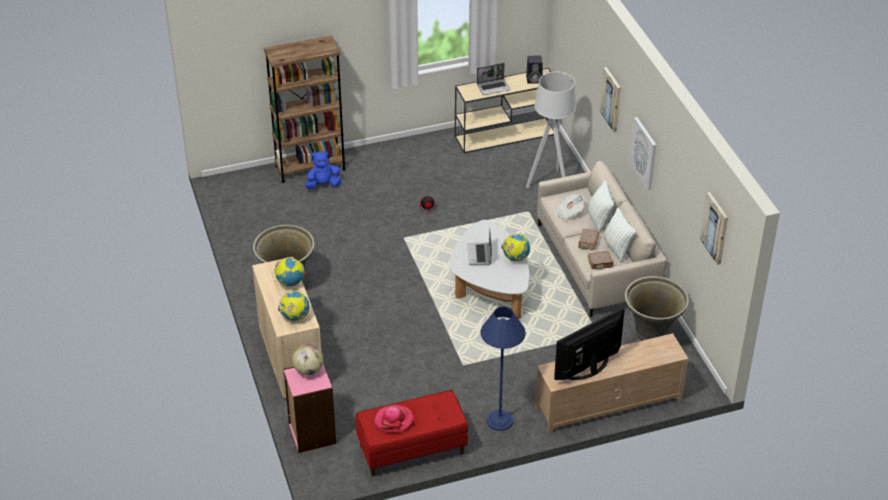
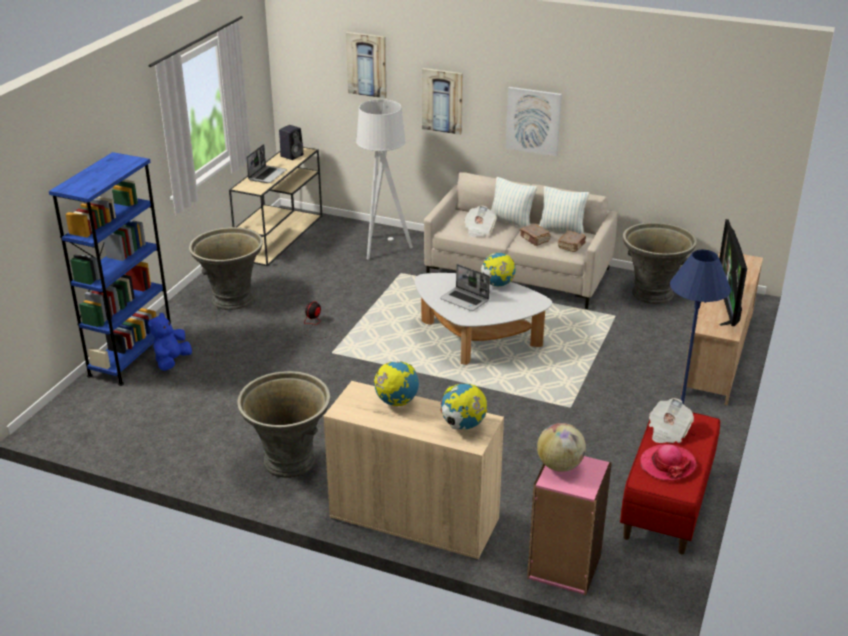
camera: 50 degrees left, 10 degrees down
(310, 168) = (131, 356): brown bookcase -> blue bookcase
(409, 164) = (232, 299): none -> grey planter
(427, 406) = (667, 431): none -> newspaper
(715, 228) = (718, 113): picture -> picture (367, 64)

